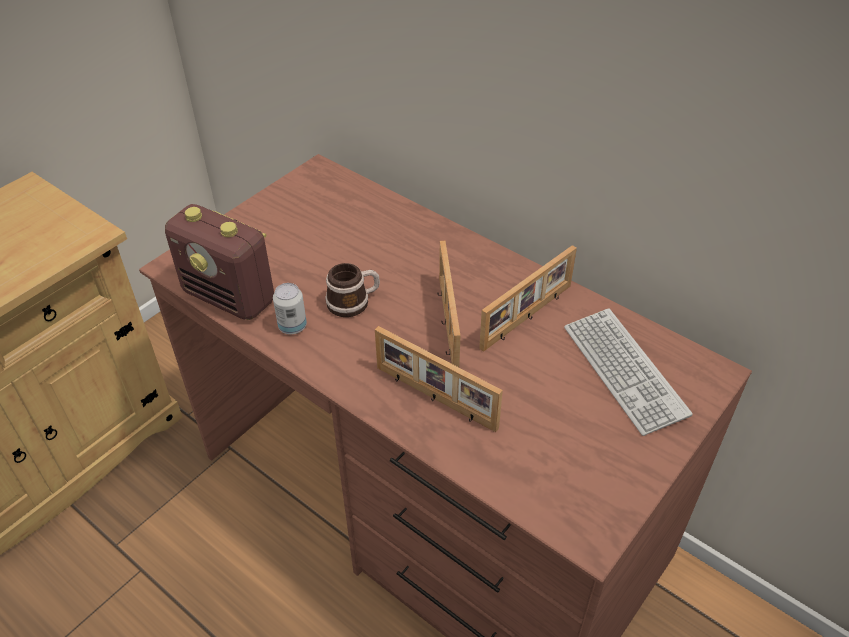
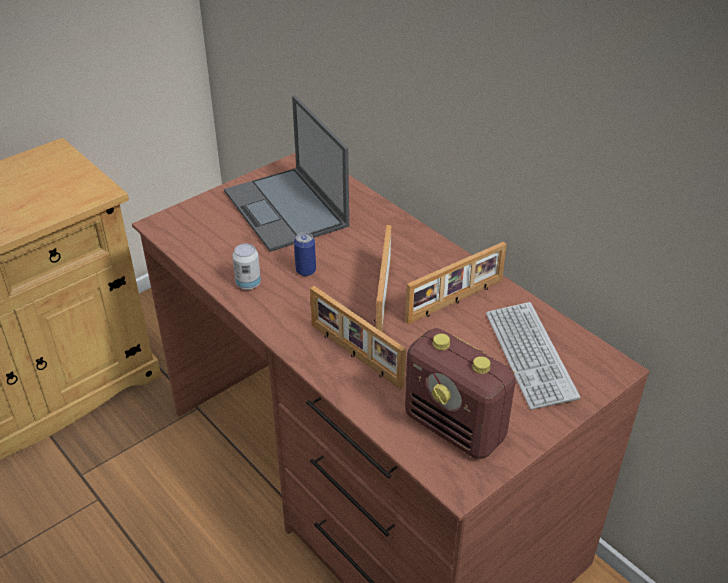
camera: 10 degrees right, 5 degrees down
(230, 297) = (202, 254): radio -> radio (455, 428)
(314, 230) = (287, 209): none -> laptop
(354, 302) = (306, 271): mug -> can

